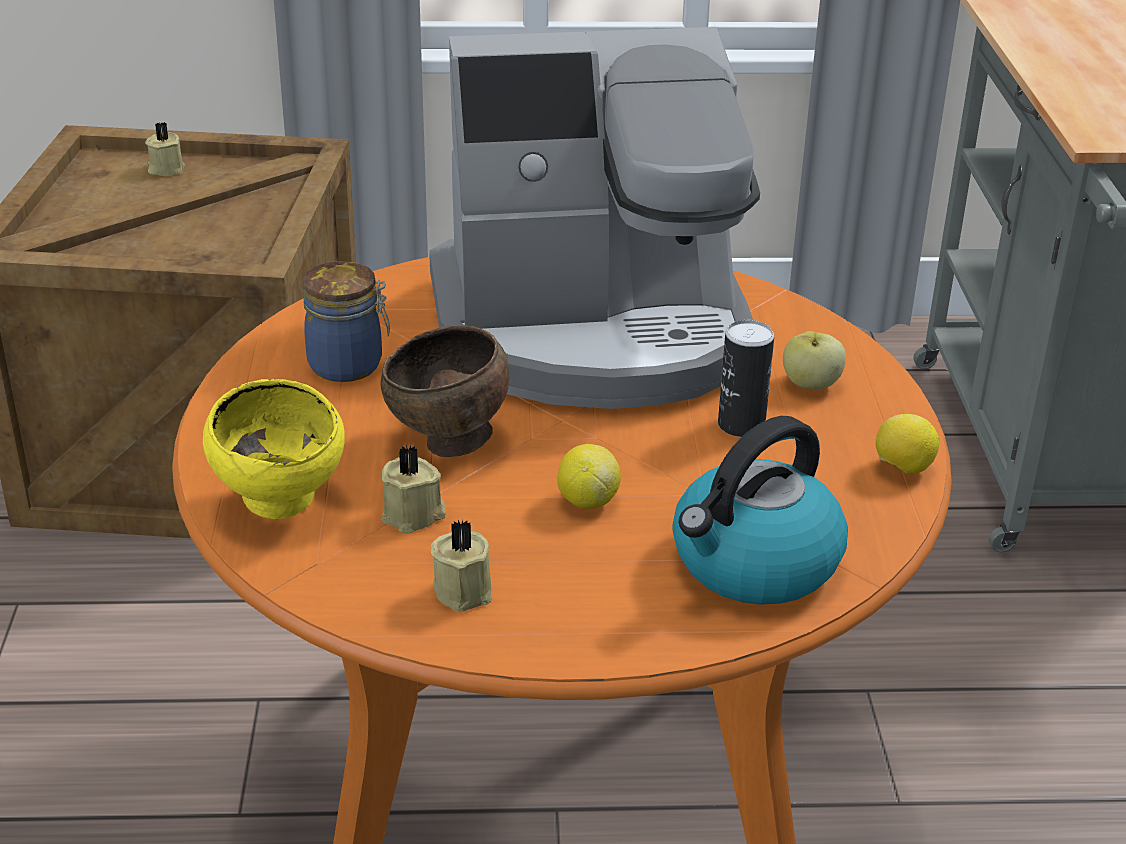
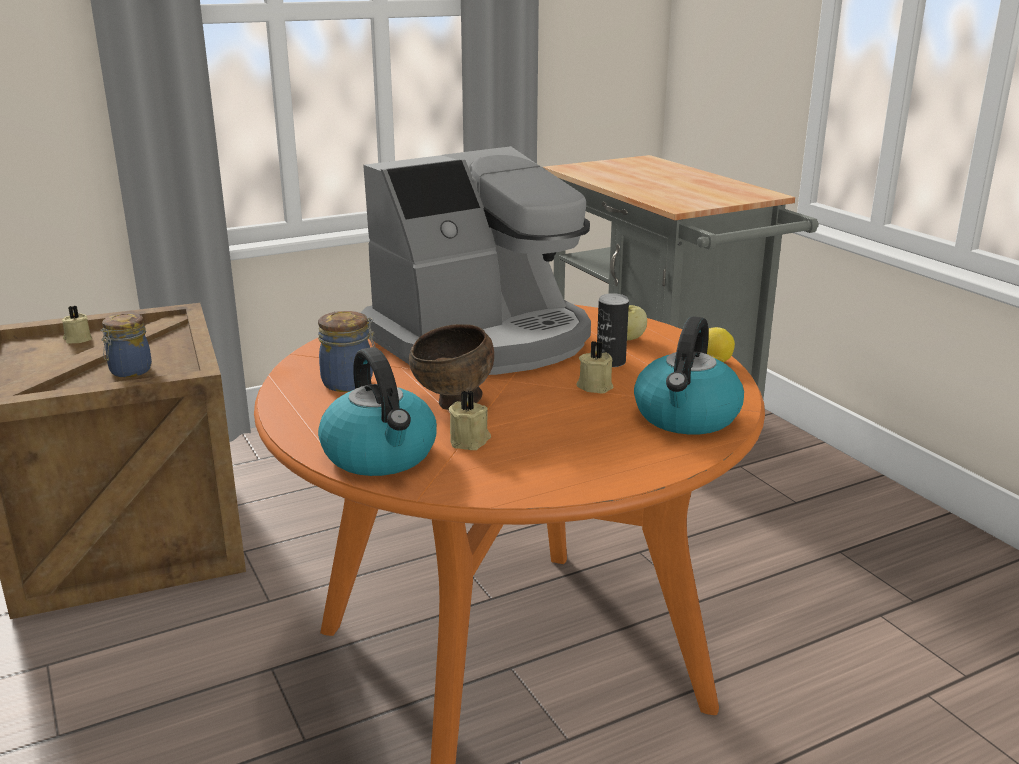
camera: 25 degrees left, 10 degrees down
(189, 240) = (129, 371): none -> jar
(283, 505) = (381, 455): yellow bowl -> kettle
(465, 589) = (540, 467): beige candle -> beige candle (595, 386)
(587, 501) = (565, 411): lemon -> none

